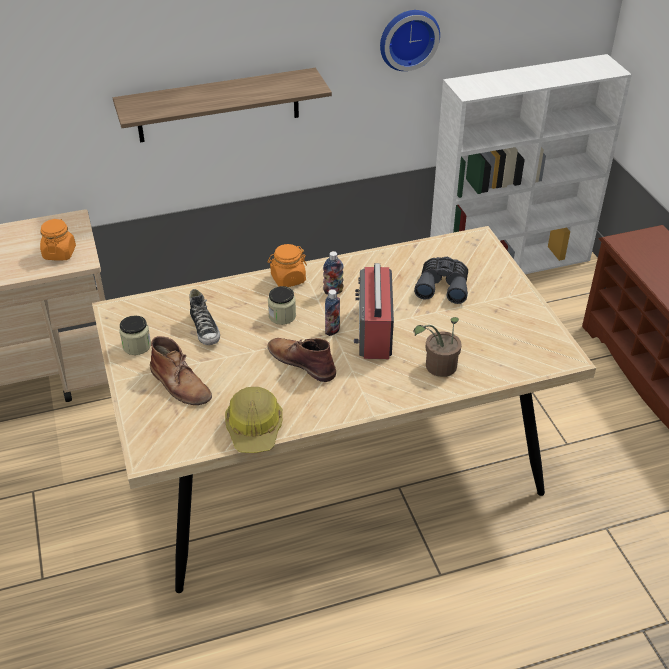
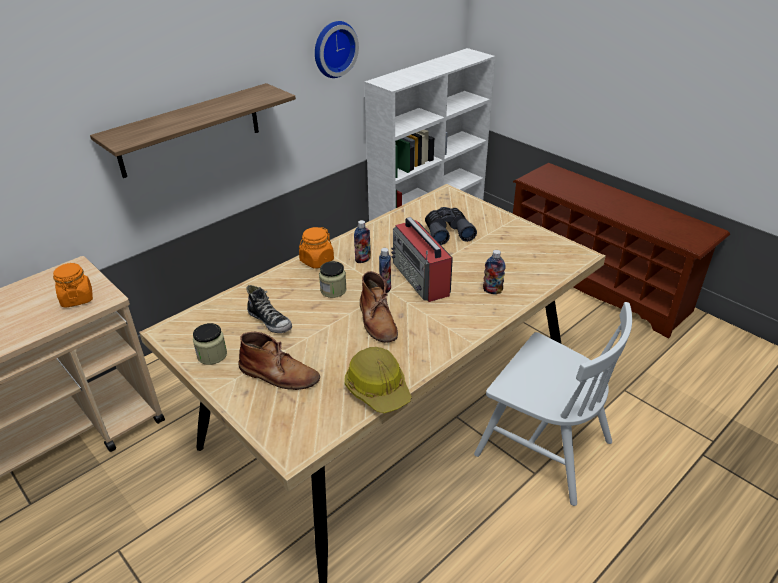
camera: 25 degrees left, 5 degrees down
(301, 361) = (377, 320): brown boot -> brown boot turned 120 degrees counterclockwise
(437, 367) = (492, 291): potted plant -> bottle
(467, 552) = (542, 447): none -> white chair

